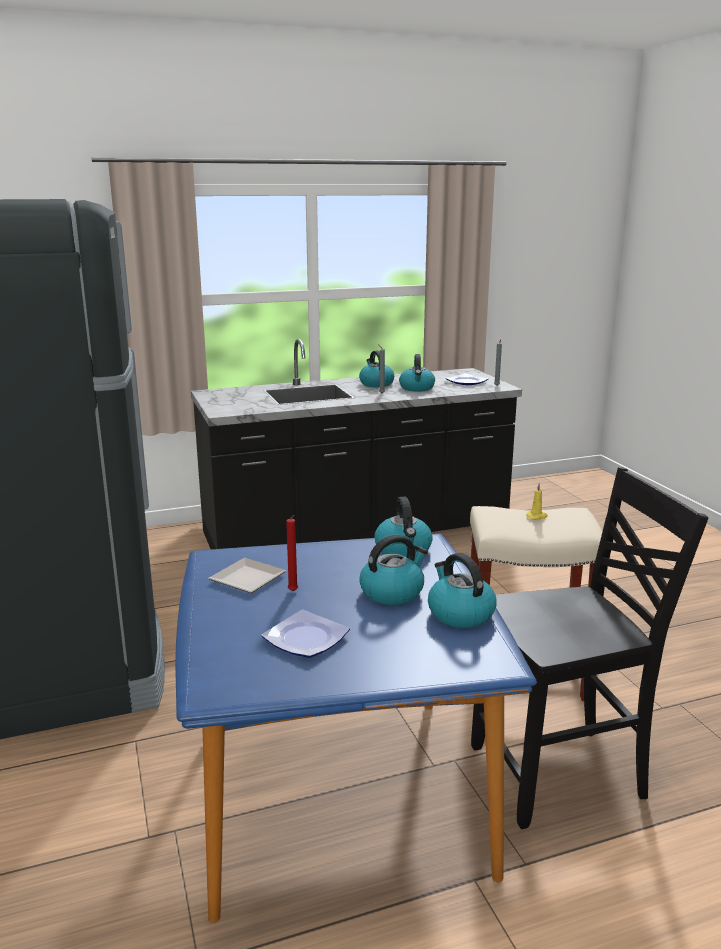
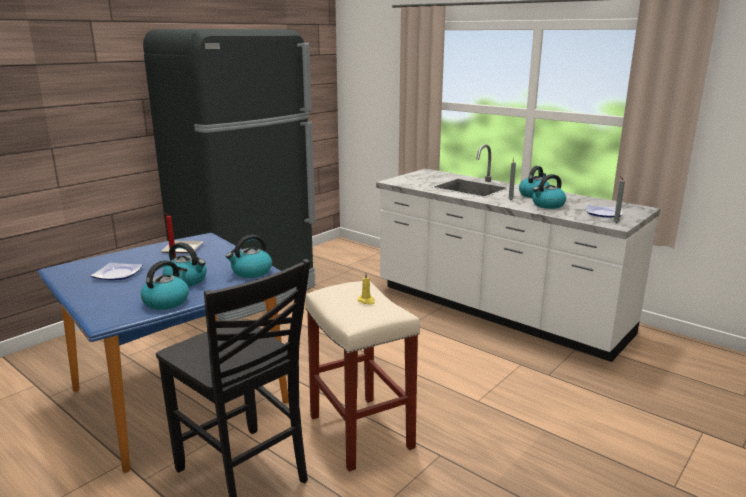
camera: 60 degrees right, 0 degrees up
(357, 530) = (497, 311): black counter -> white counter

